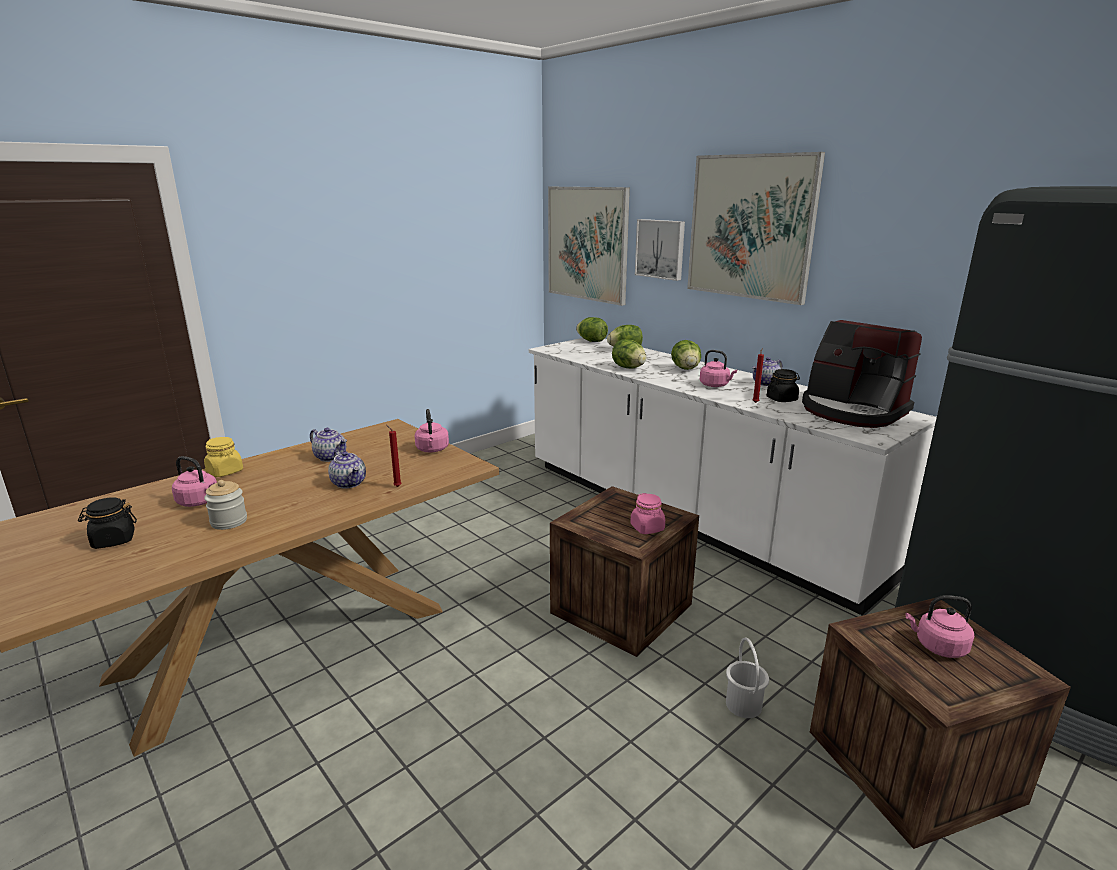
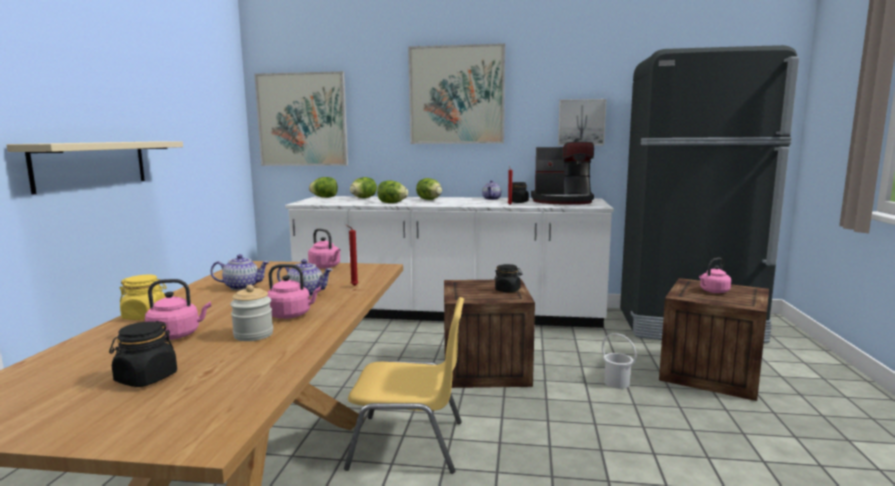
camera: 40 degrees left, 10 degrees down
(322, 304) = (91, 164): none -> beige shelf
(436, 660) = (409, 444): none -> yellow chair
(647, 528) = (508, 290): pink jar -> black jar
(661, 249) = (379, 117): picture -> picture (581, 122)
(715, 385) = (468, 202): pink kettle -> pink kettle (291, 315)

